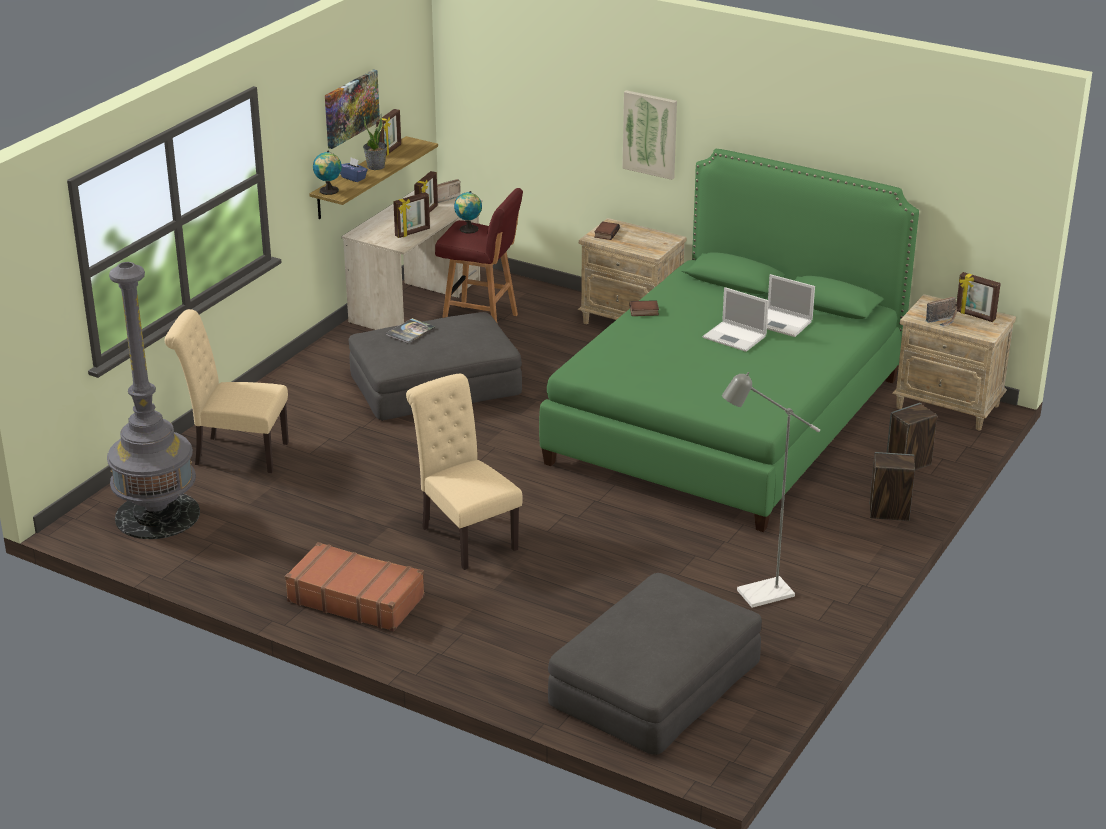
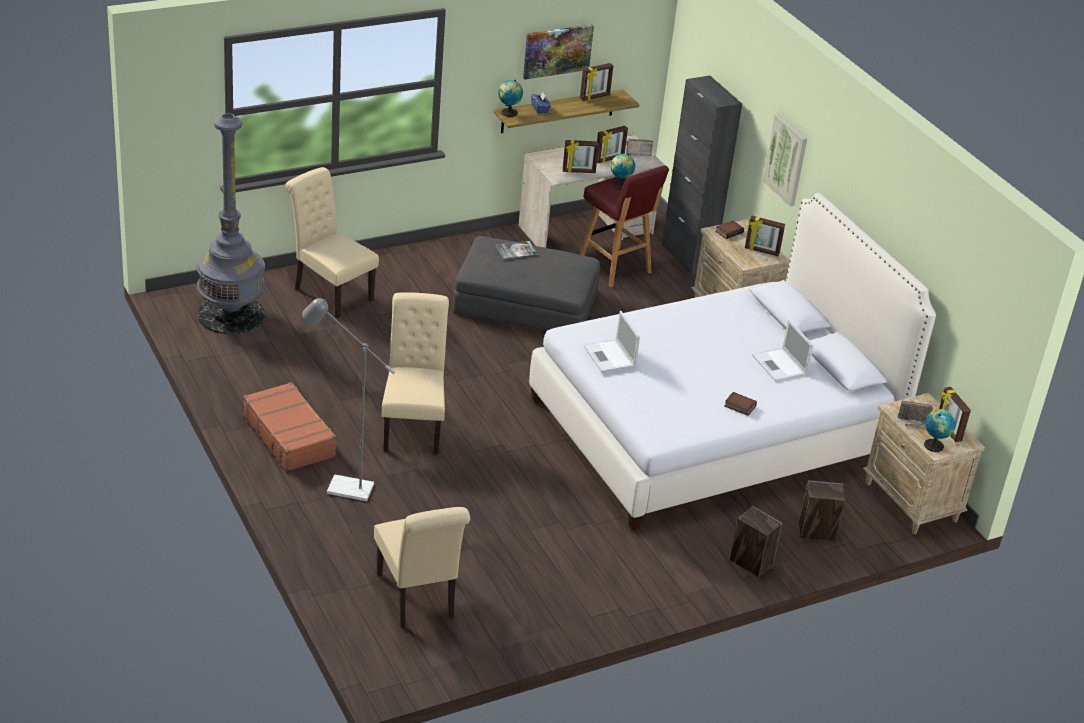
camera: 30 degrees right, 5 degrees up
(376, 166) = (568, 106): potted plant -> none
(534, 290) = (687, 257): none -> black cabinet
(643, 311) = (681, 308): book -> book (739, 406)
(653, 238) = (761, 251): none -> picture frame
(656, 682) = (417, 600): grey ottoman -> beige chair
(726, 419) = (712, 428): green bed -> white bed
(735, 337) = (726, 360): laptop -> laptop (610, 357)
(756, 596) = (567, 575): grey floor lamp -> grey floor lamp (341, 487)
(979, 331) = (934, 445): none -> globe

